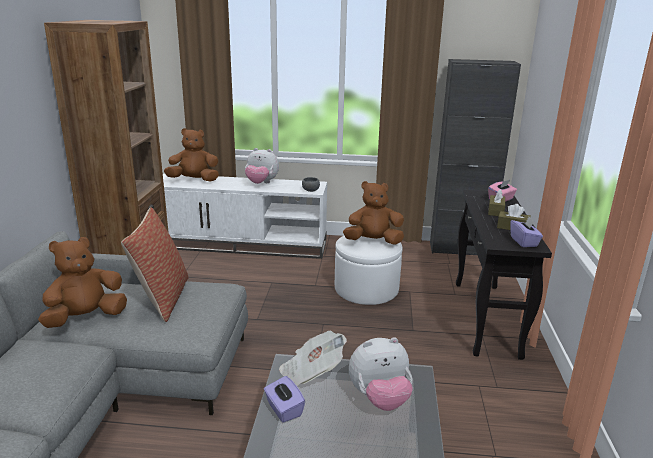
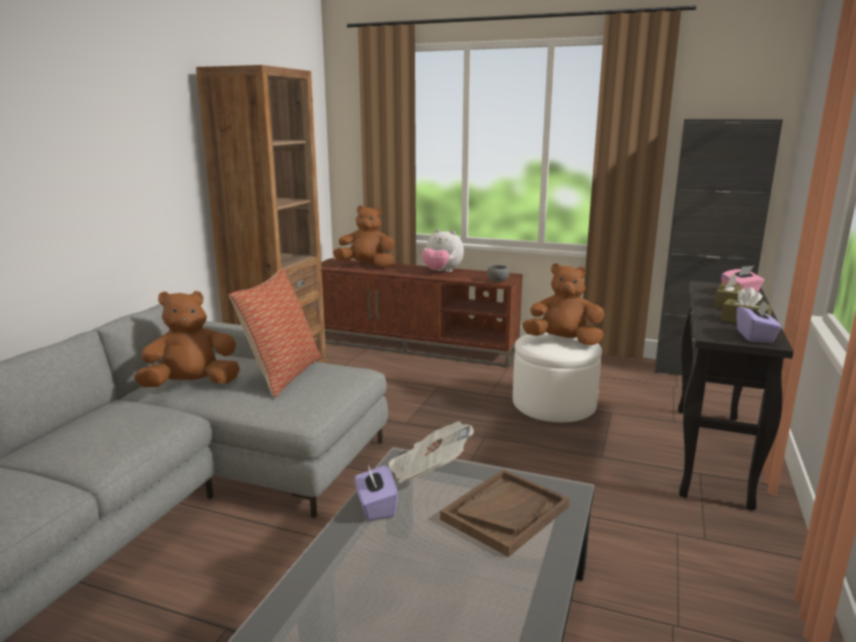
camera: 15 degrees right, 5 degrees down
(240, 244) = (414, 345): white tv stand -> brown tv stand
(380, 399) = (505, 513): plush toy -> brown tray

